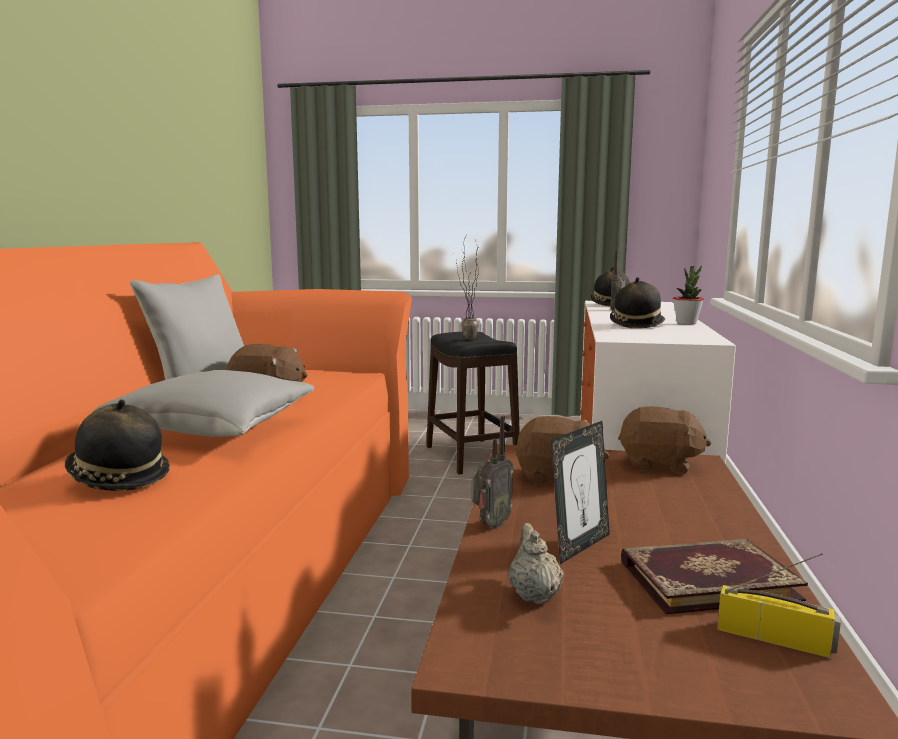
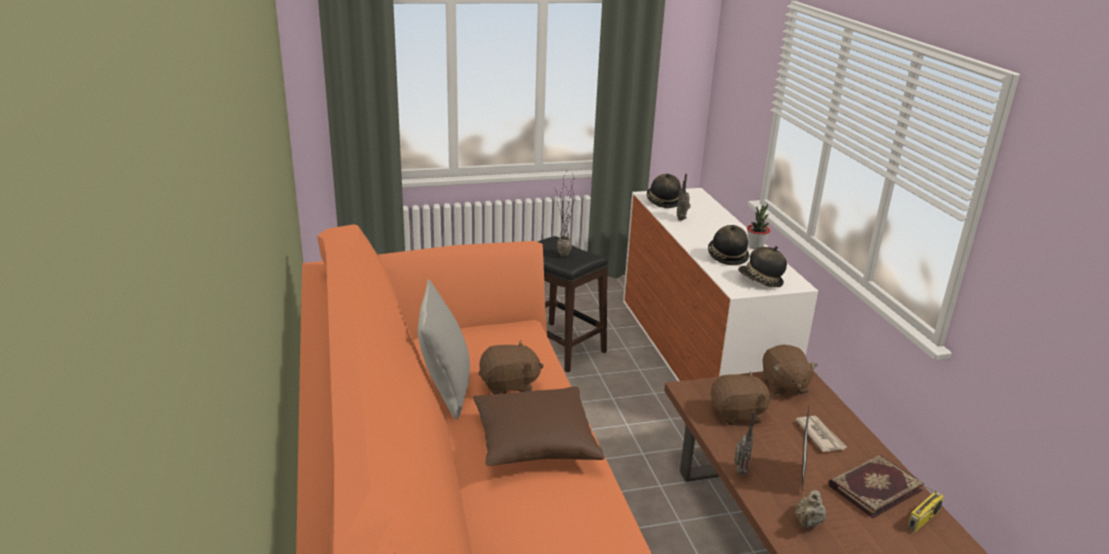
camera: 25 degrees left, 15 degrees up
(118, 479) = (555, 515): hat -> hat (760, 281)
(214, 429) = (535, 442): grey pillow -> brown pillow
(534, 595) = (808, 523): beige teapot -> beige teapot turned 120 degrees counterclockwise
(659, 465) = (783, 385): brown plush toy -> brown plush toy turned 90 degrees clockwise
(667, 513) = (820, 435): none -> newspaper
(775, 638) = (923, 520): radio -> radio turned 135 degrees clockwise

